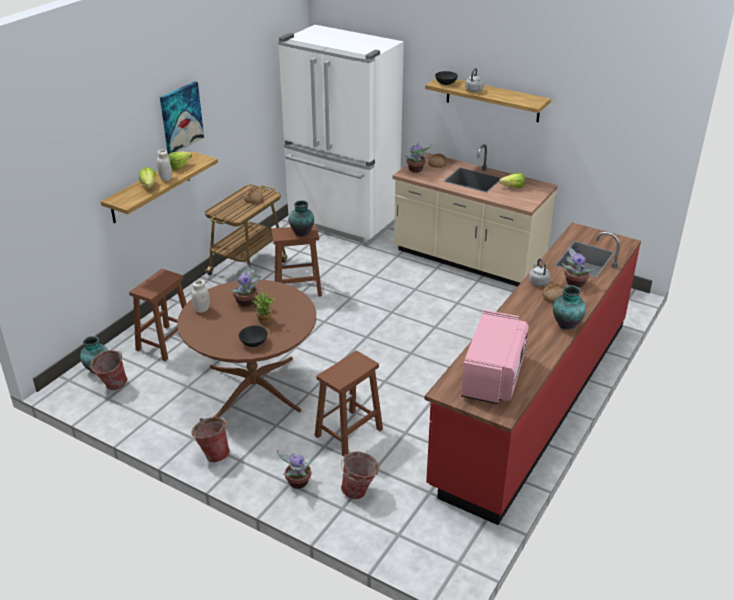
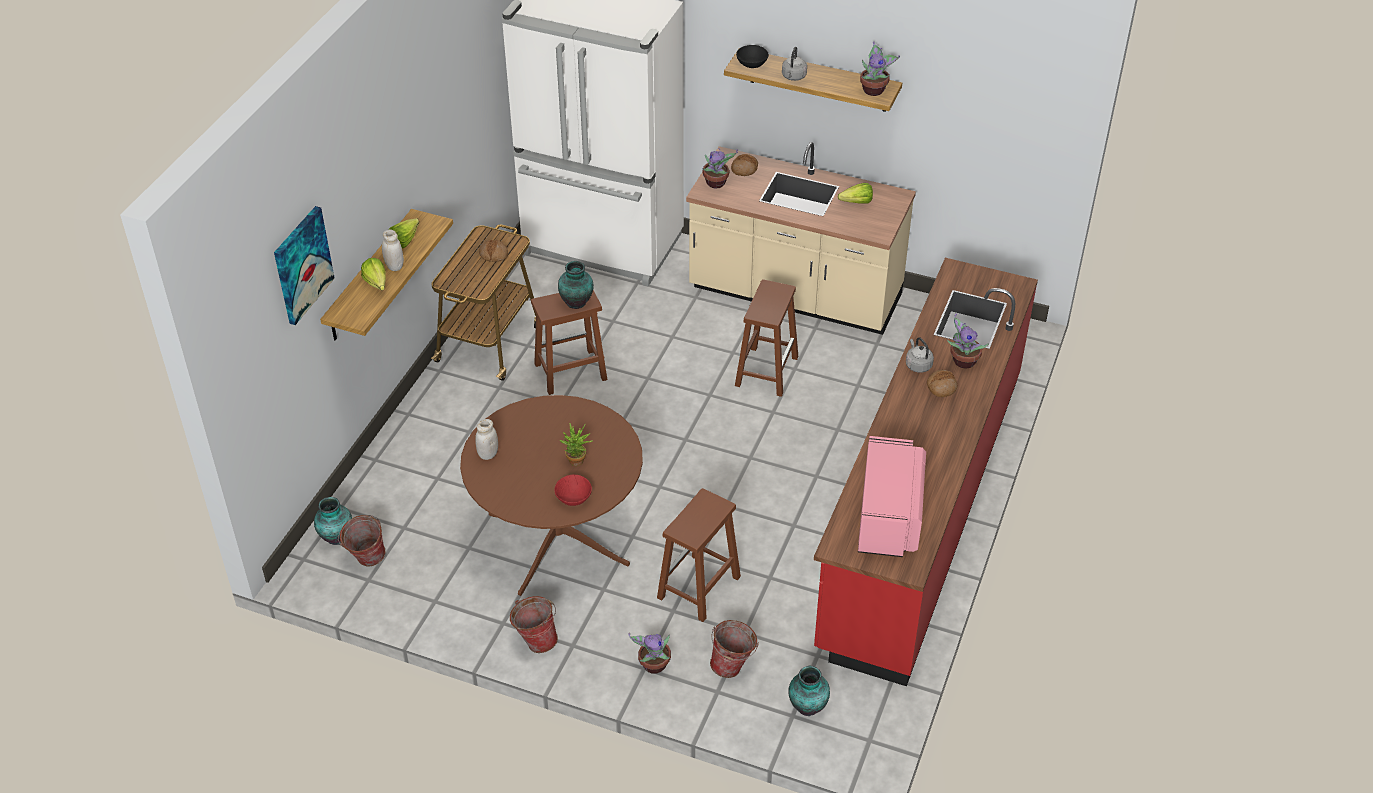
camera: 10 degrees left, 10 degrees up
(166, 342) = (415, 482): brown stool -> brown stool (766, 370)
(181, 117) = (397, 171): picture -> picture (302, 265)
(247, 302) = (544, 435): potted plant -> potted plant (874, 90)
(254, 342) = (574, 497): black bowl -> red bowl
(566, 325) = (963, 429): vase -> vase (807, 707)

